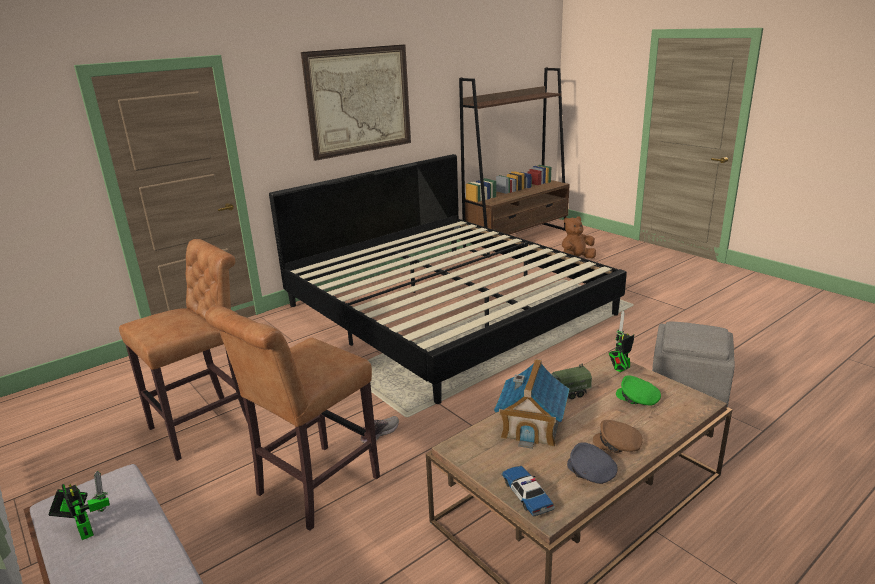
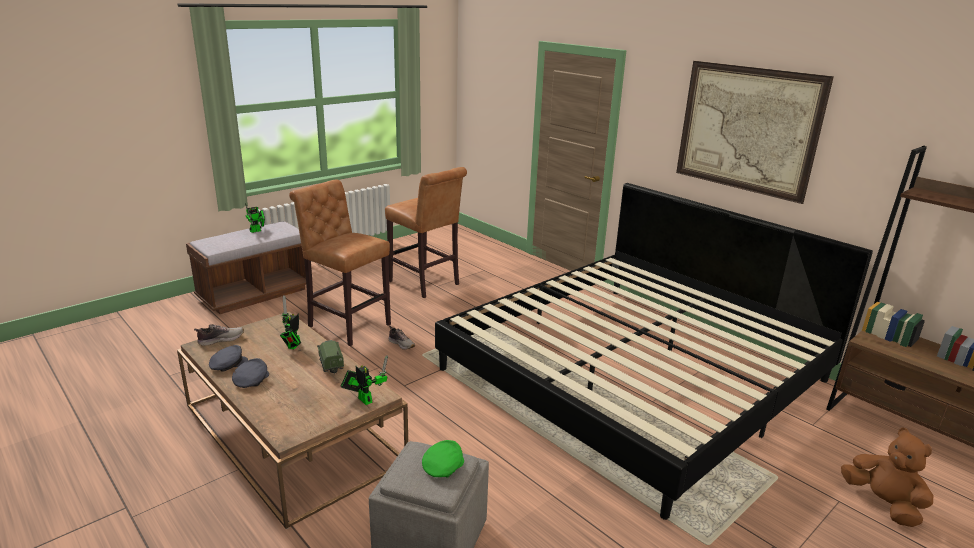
camera: 85 degrees right, 0 degrees up
(526, 495) = (220, 339): toy car -> shoe
(532, 426) = (293, 346): toy house -> toy robot
(618, 444) = (251, 380): brown cap -> grey cap
(637, 398) = (309, 400): green cap -> green cap (443, 466)

